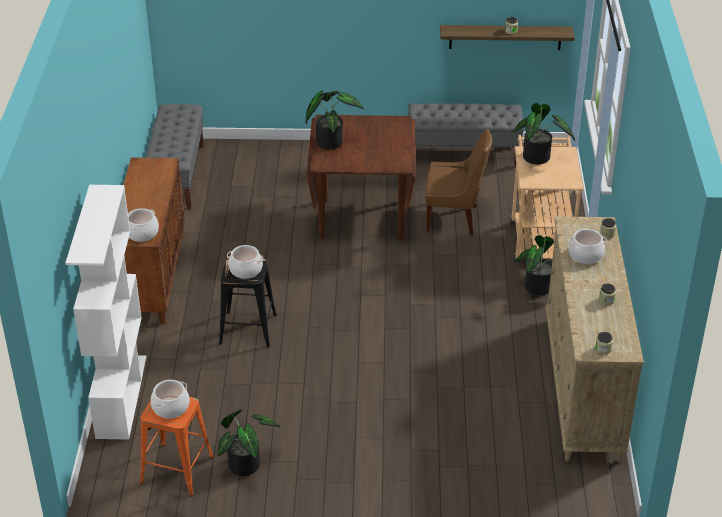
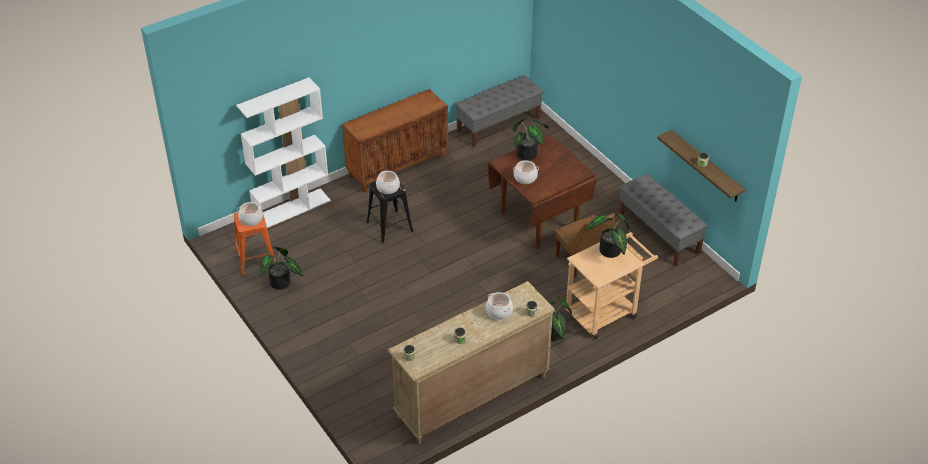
camera: 55 degrees right, 5 degrees up
(142, 233) = (365, 130): cooking pot -> cooking pot (525, 177)

